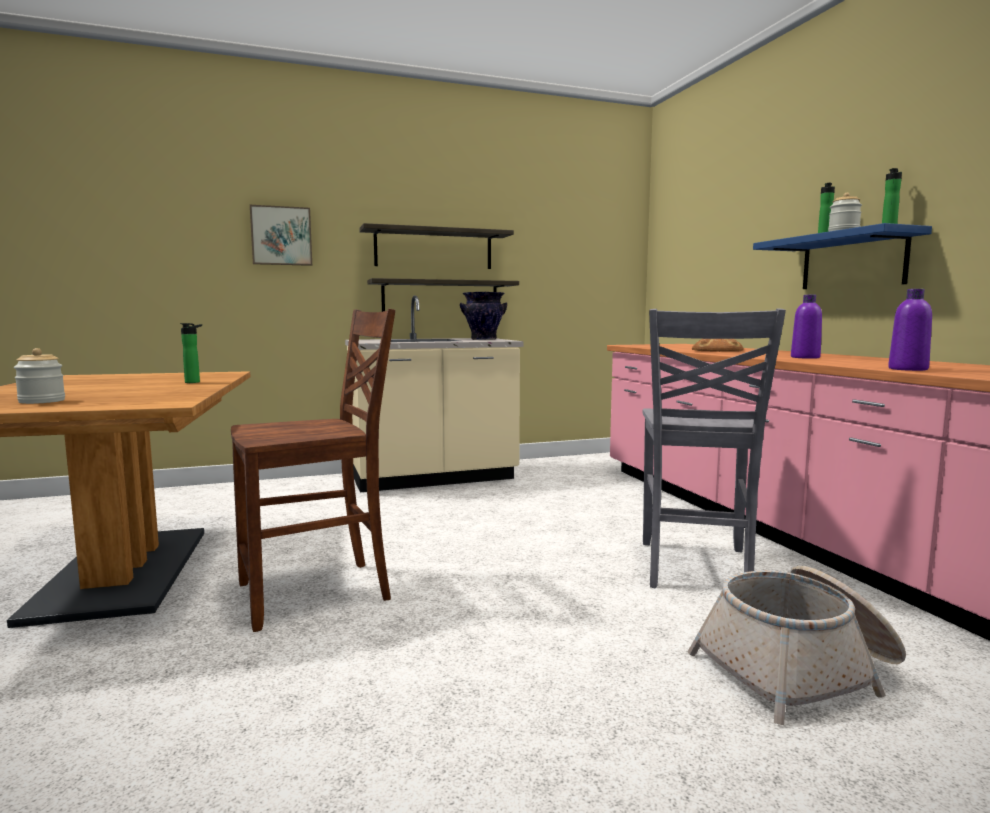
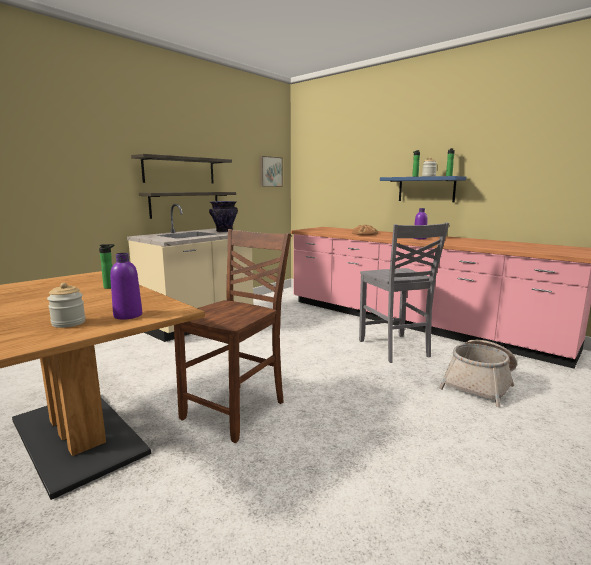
camera: 30 degrees left, 5 degrees up
(281, 236) = (75, 160): picture -> picture (270, 171)
(908, 369) = (482, 246): purple bottle -> purple bottle (128, 315)

